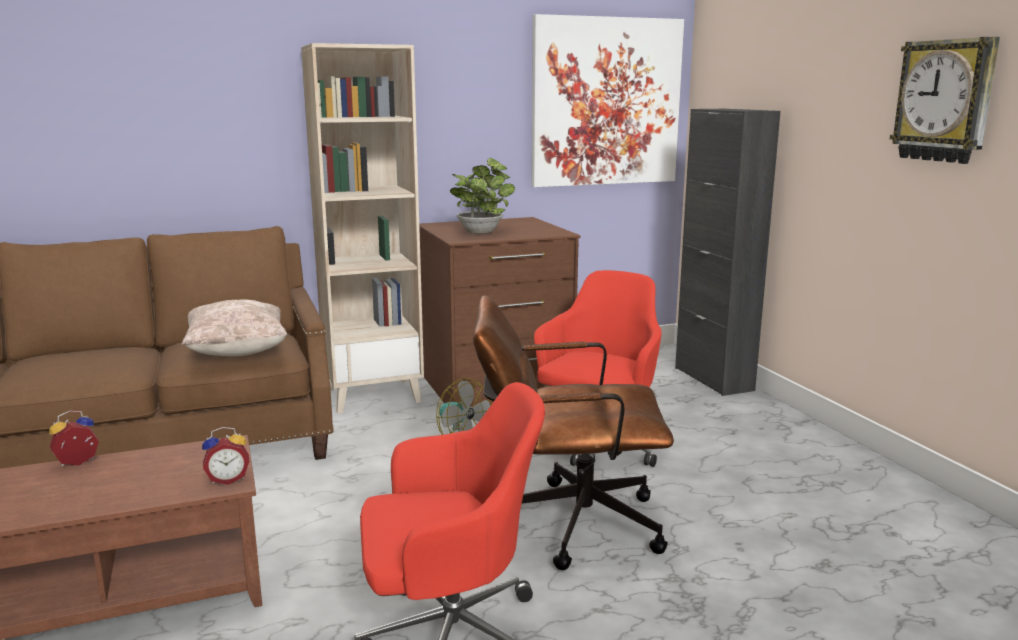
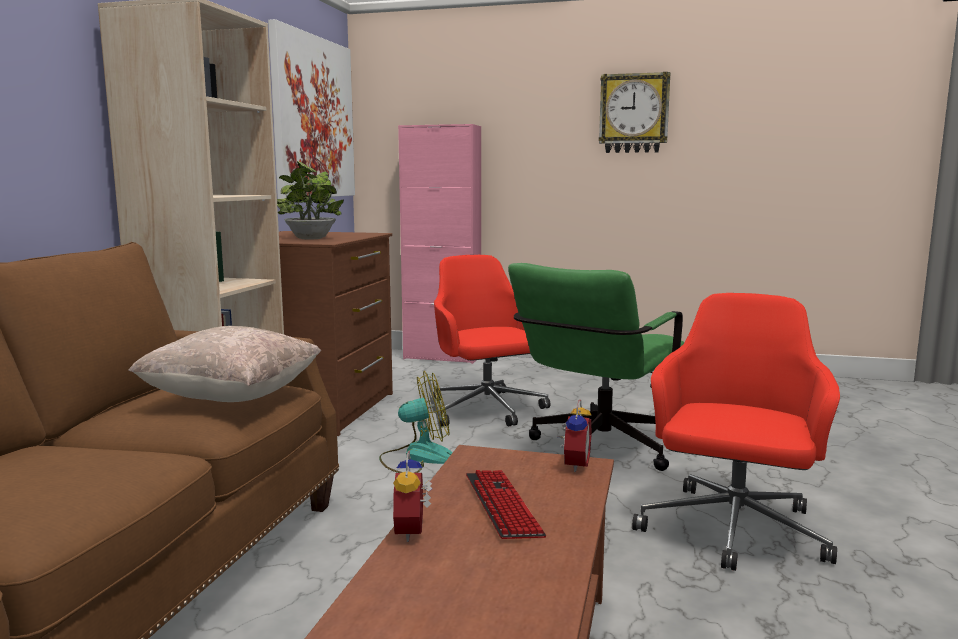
camera: 55 degrees left, 5 degrees down
(131, 476) = (502, 506): none -> keyboard
(566, 523) = (596, 452): brown office chair -> green office chair
(713, 379) = (442, 357): black cabinet -> pink cabinet

